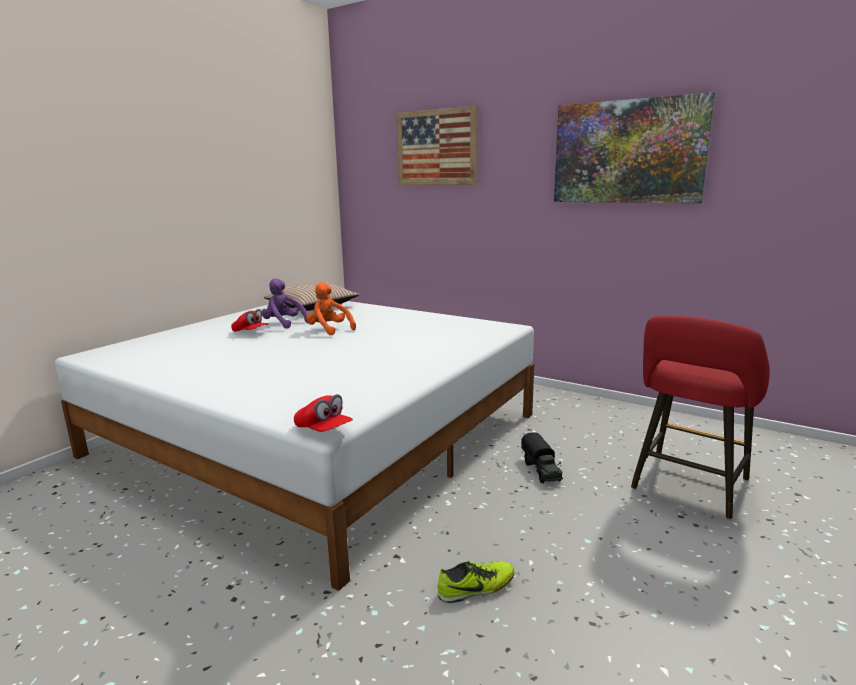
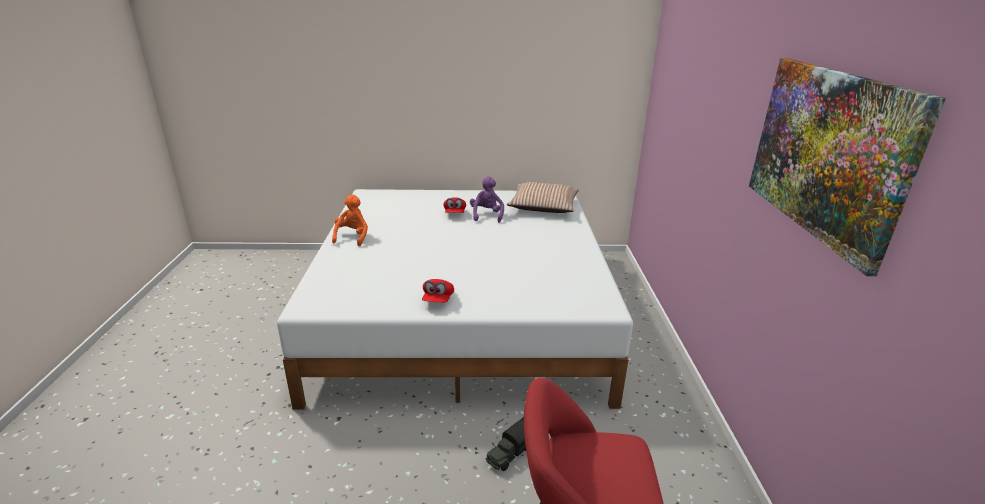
camera: 55 degrees right, 10 degrees up
(323, 430) = (299, 309): red cap -> red cap (438, 300)
(329, 330) = (492, 235): orange plush toy -> orange plush toy (352, 237)
(436, 147) = (700, 75): picture -> none
(476, 588) = (323, 472): shoe -> none

